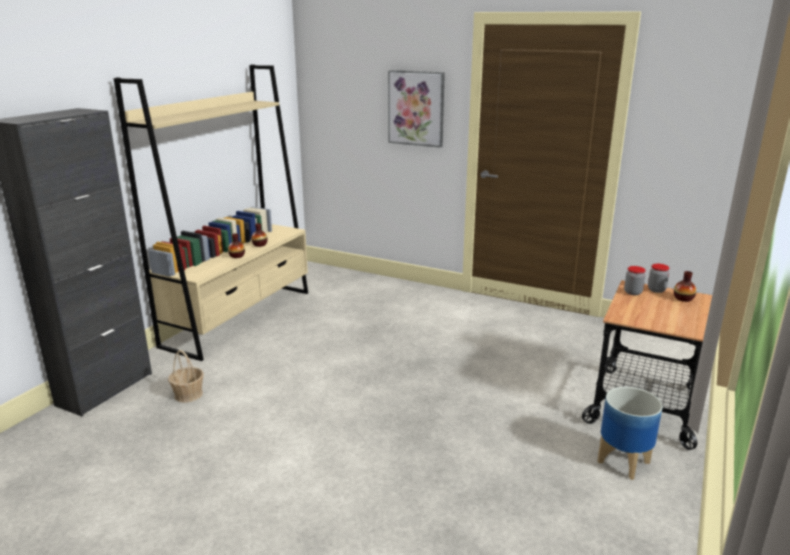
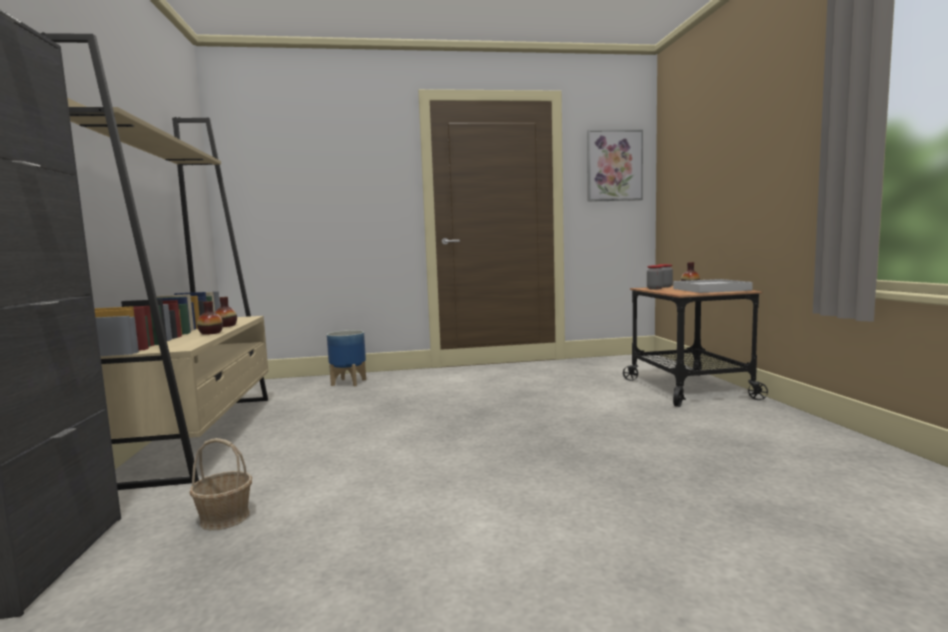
camera: 35 degrees left, 15 degrees down
(416, 108) = (364, 184): picture -> picture (614, 166)
(622, 462) = (744, 418): planter -> planter (348, 382)
(674, 316) = (710, 289): none -> white tray

